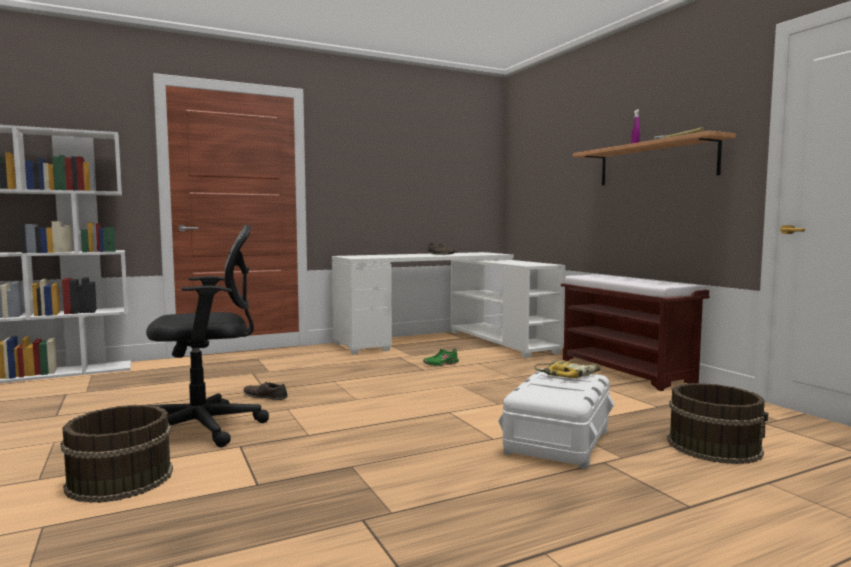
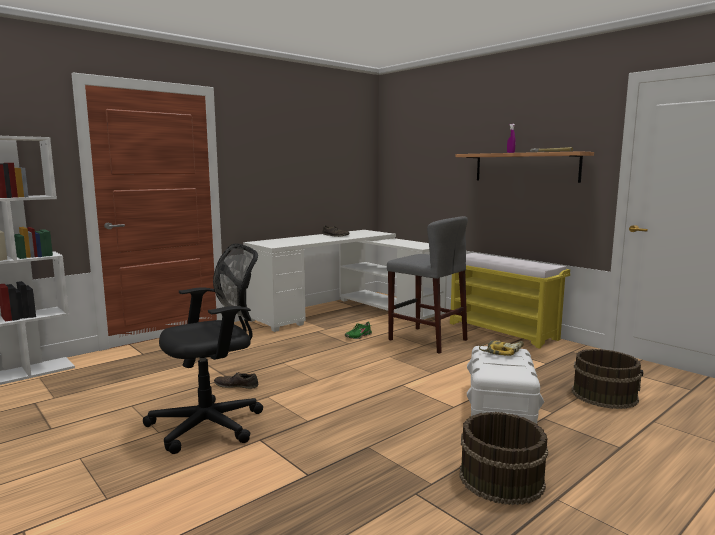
camera: 15 degrees left, 5 degrees up
(119, 479) = (183, 487): brown bucket -> brown bucket (500, 479)
(520, 372) = (427, 339): none -> grey stool
(626, 371) = (503, 331): brown bench -> yellow bench

